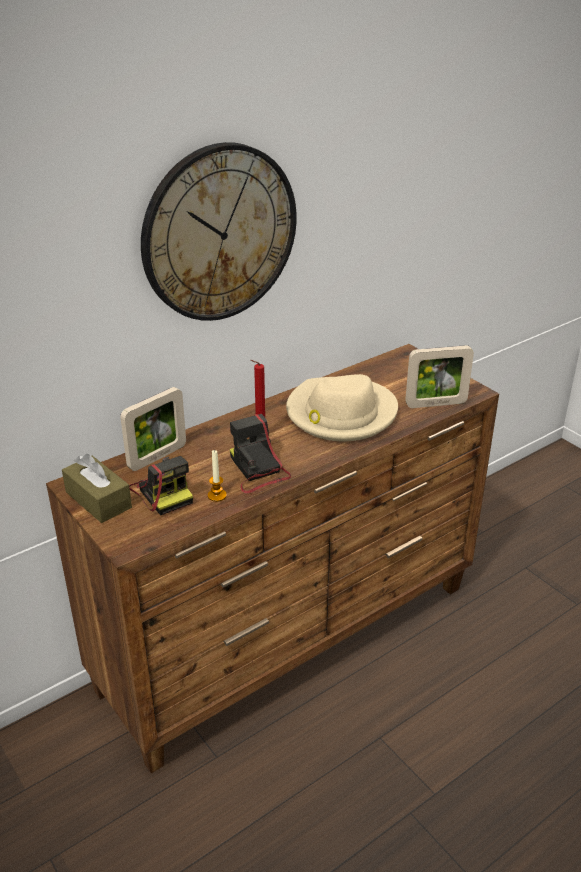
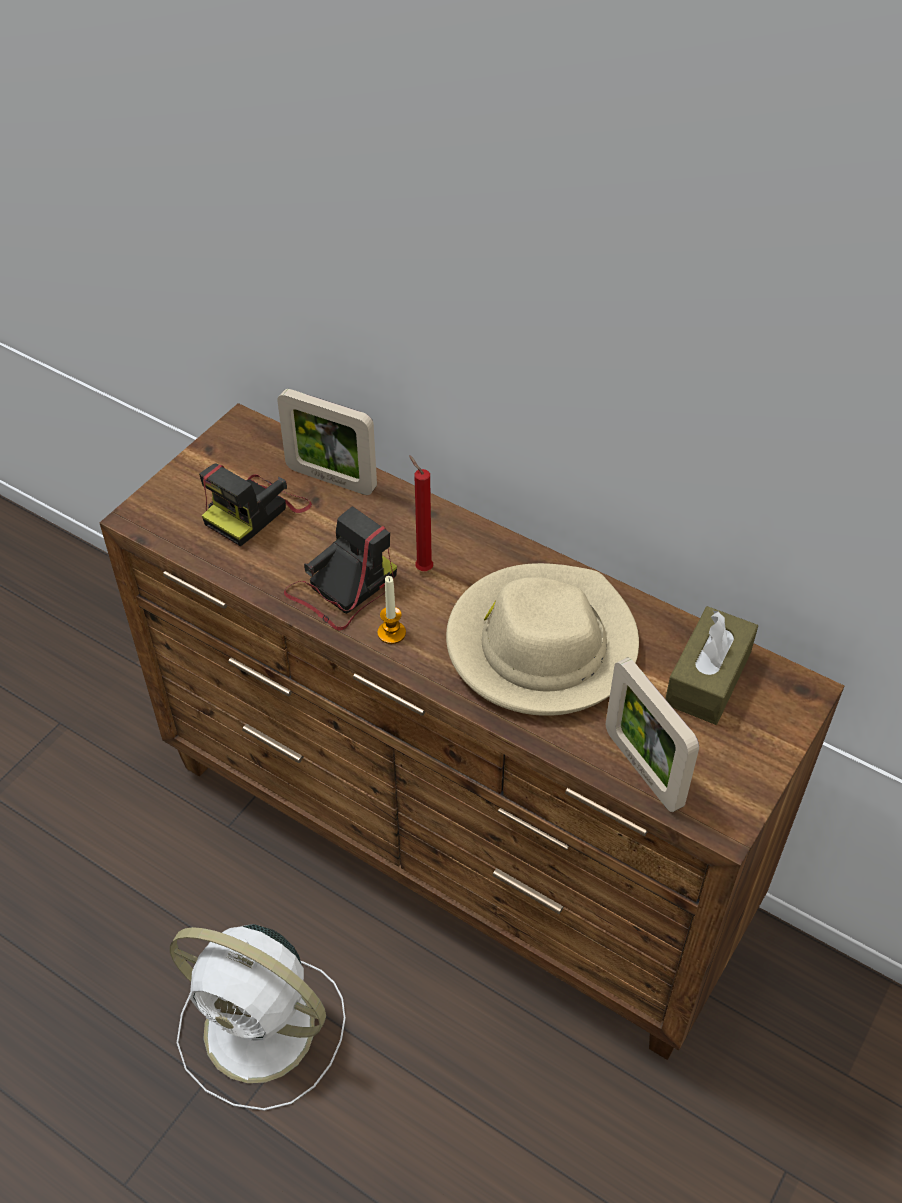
camera: 70 degrees right, 15 degrees up
(98, 500) = (219, 459): brown tissue box -> brown tissue box (708, 678)
(217, 495) = (268, 565): candle -> candle (391, 633)
(219, 233) = (502, 263): wall clock -> none
(384, 770) = (264, 1030): none -> white fan

